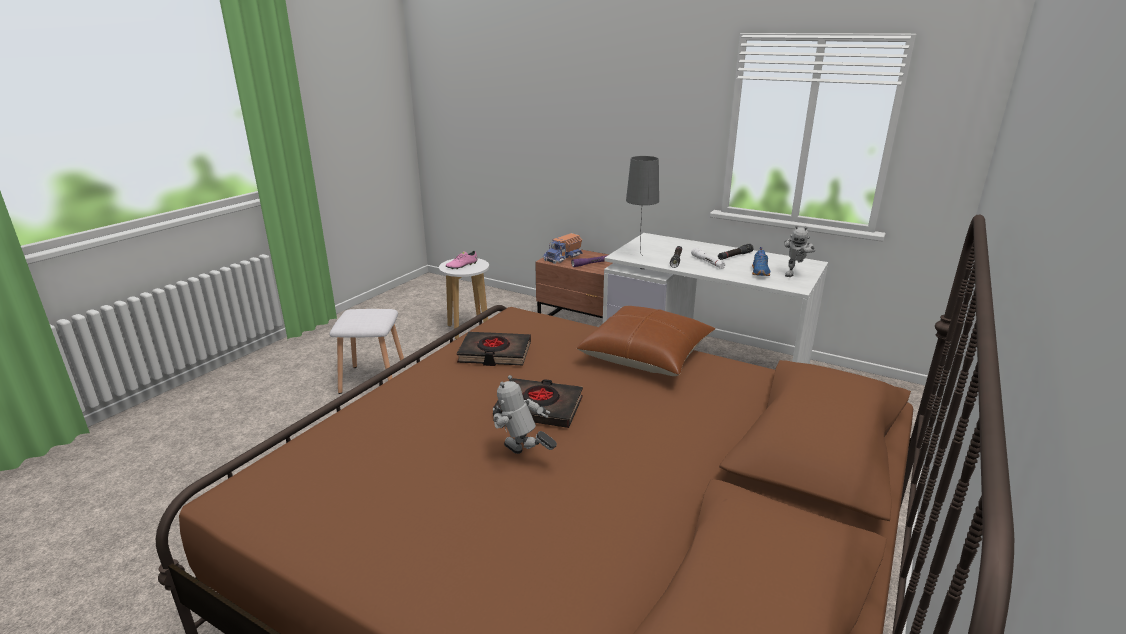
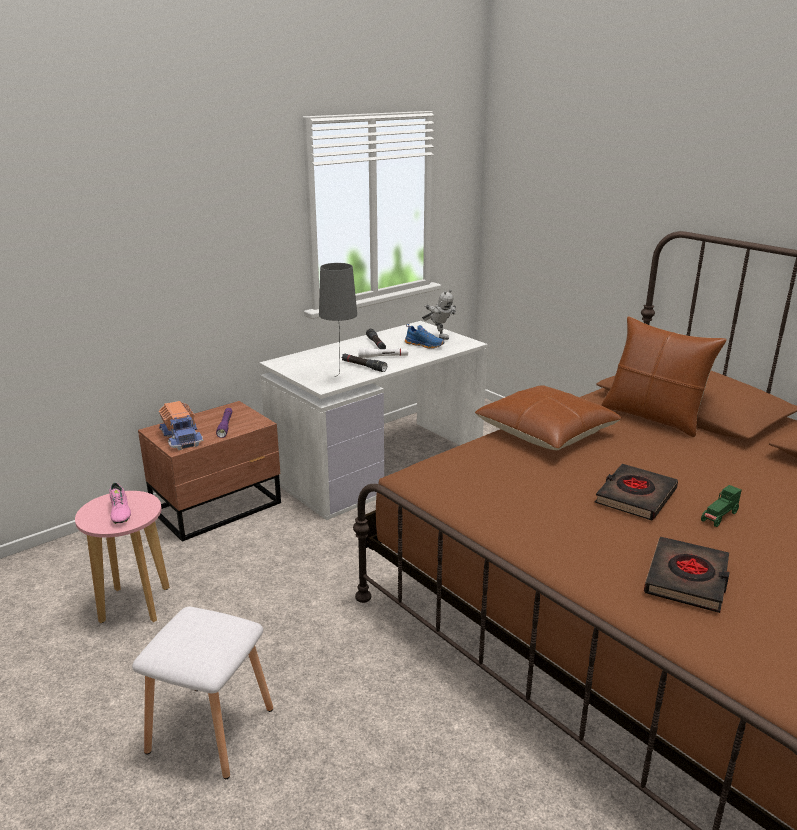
camera: 70 degrees left, 0 degrees up
(468, 329) = (135, 604): white stool -> pink stool
(494, 353) = (511, 503): black book -> black book (687, 579)
(522, 457) = (719, 517): toy robot -> green toy car
(750, 411) = (653, 417): none -> brown pillow

